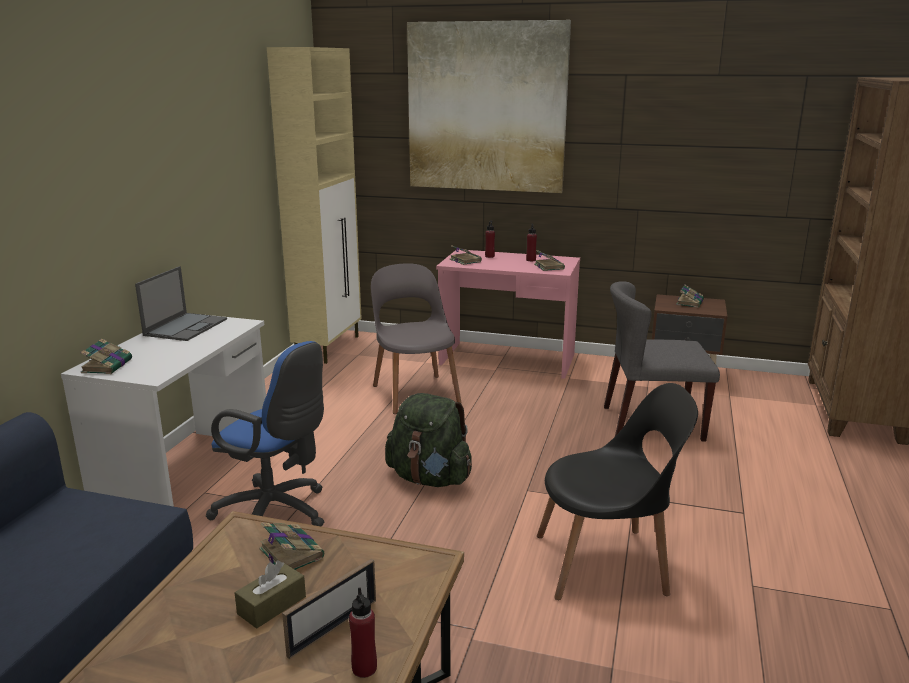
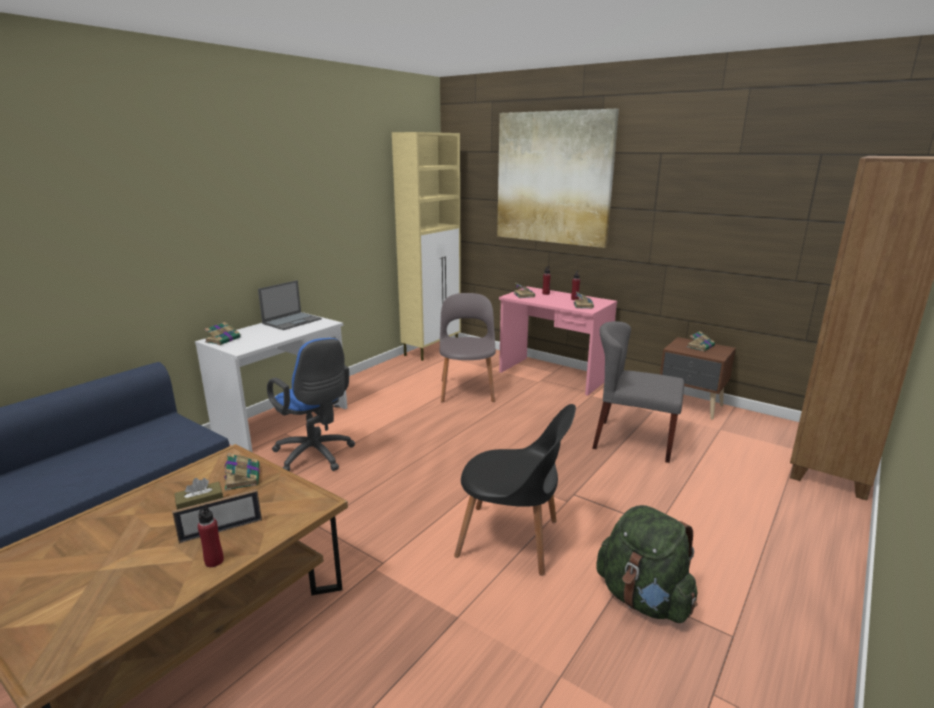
camera: 20 degrees right, 0 degrees up
(430, 478) = (432, 451): green backpack -> green backpack (643, 599)

